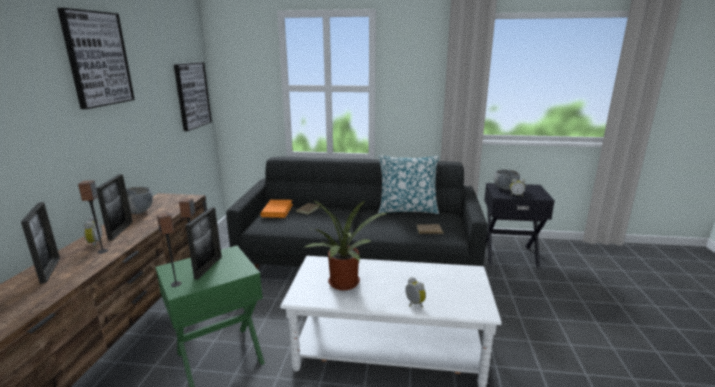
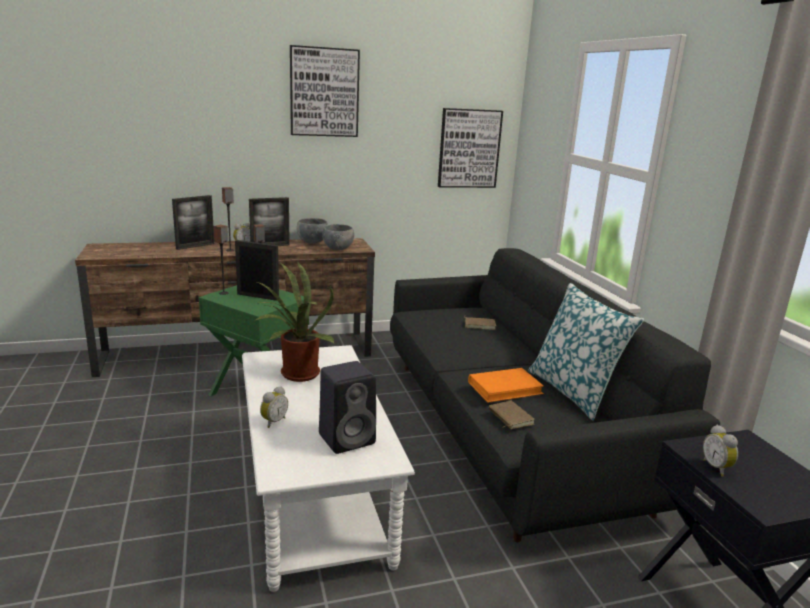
camera: 65 degrees right, 0 degrees up
(208, 267) = (258, 296): picture frame -> picture frame turned 150 degrees counterclockwise
(277, 210) = (458, 311): orange book -> orange book (505, 388)
(445, 279) = (348, 438): none -> black speaker
(505, 188) = (744, 453): grey bowl -> grey bowl (338, 249)

